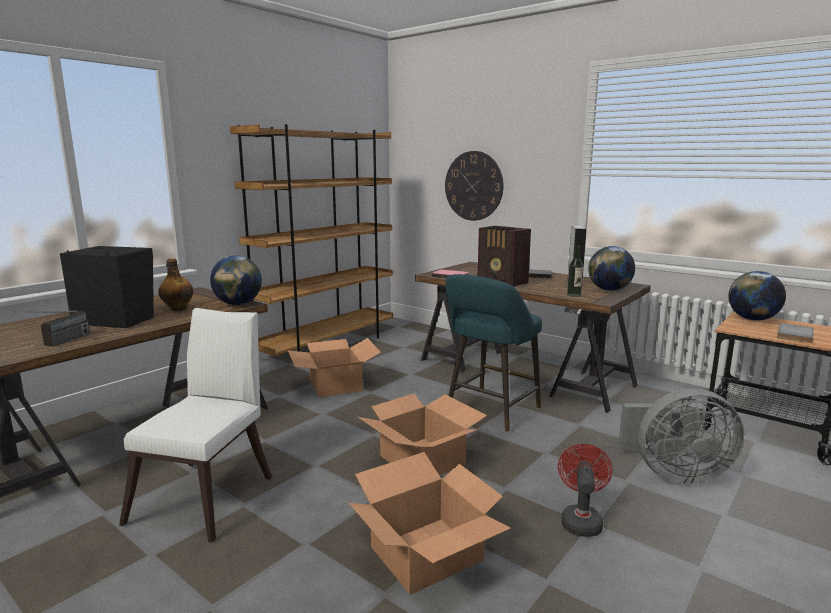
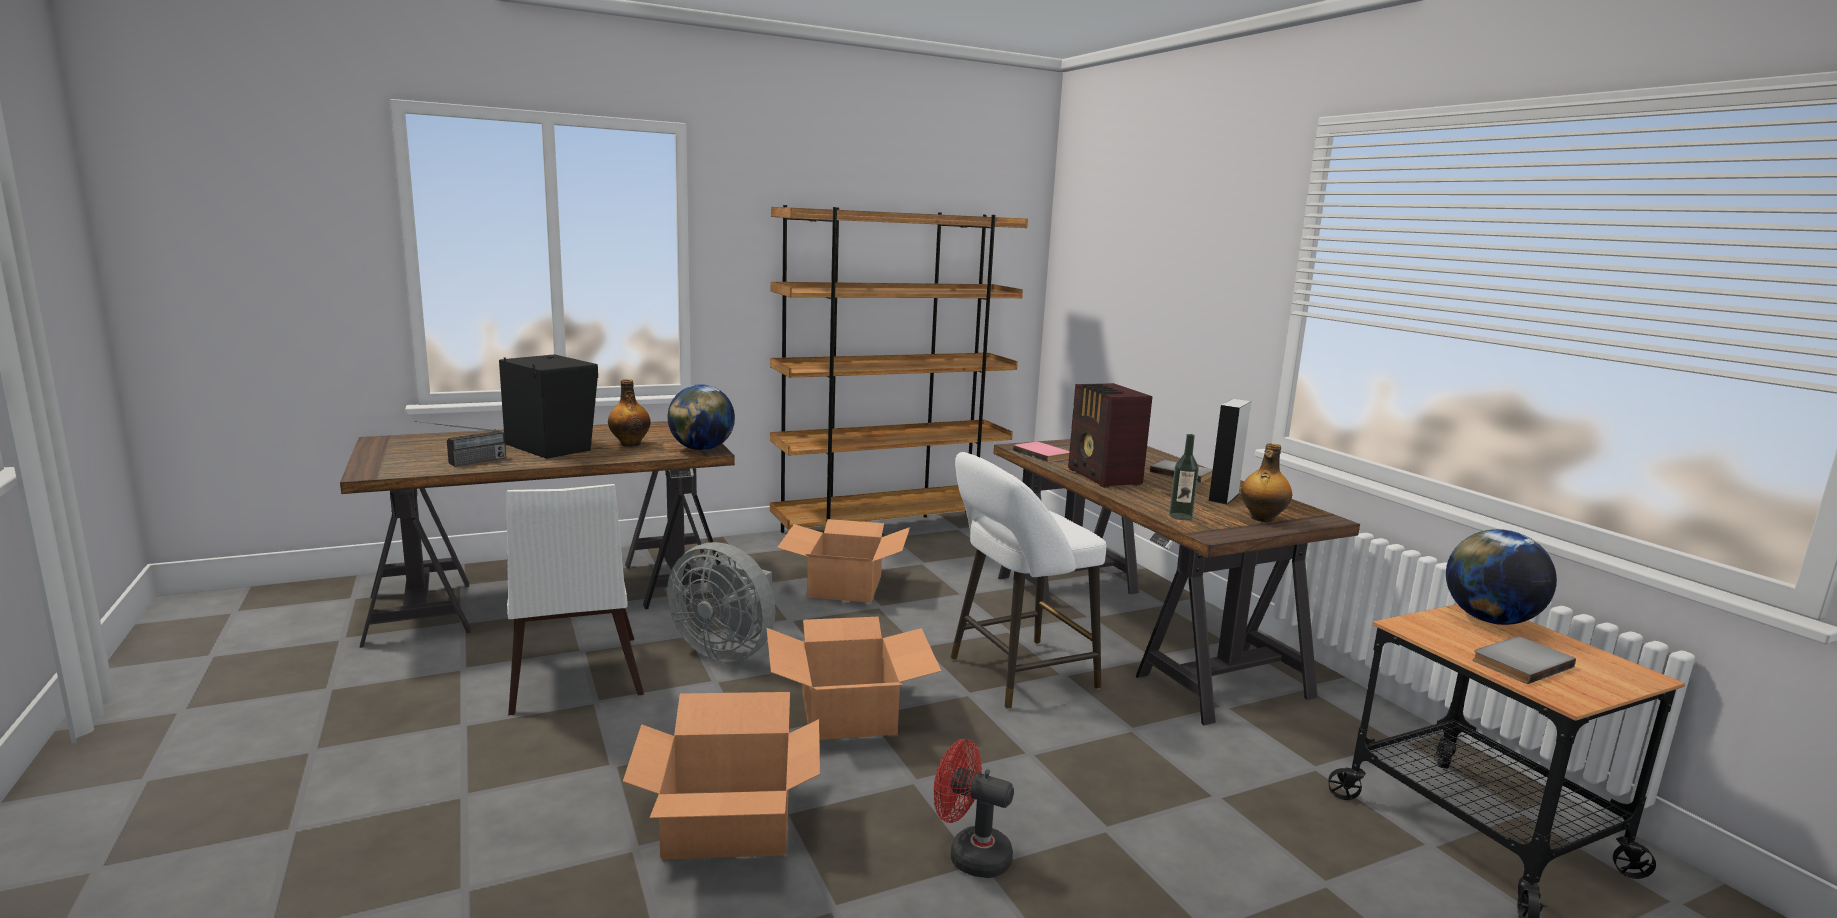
camera: 25 degrees right, 0 degrees up
(209, 494) = (573, 679): white chair -> white chair turned 120 degrees clockwise
(473, 186) = (1146, 312): wall clock -> none
(490, 412) = (1015, 675): turquoise stool -> white stool
(581, 520) = (970, 855): red fan -> red fan turned 105 degrees counterclockwise
(609, 290) = (1261, 519): globe -> bottle
(674, 474) = (1199, 844): grey fan -> grey fan (727, 651)

